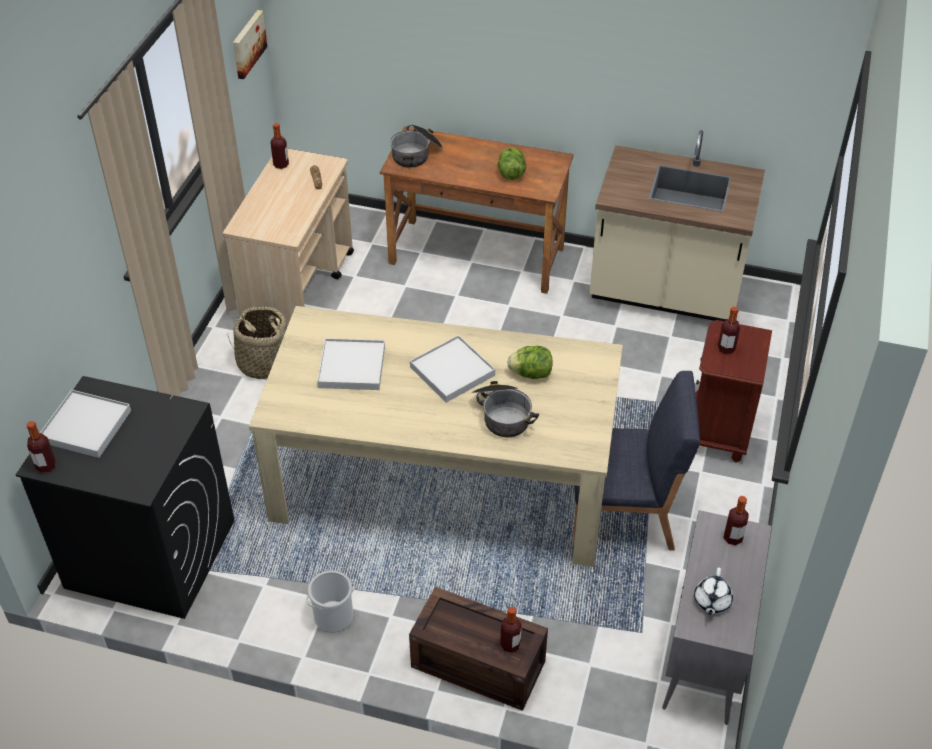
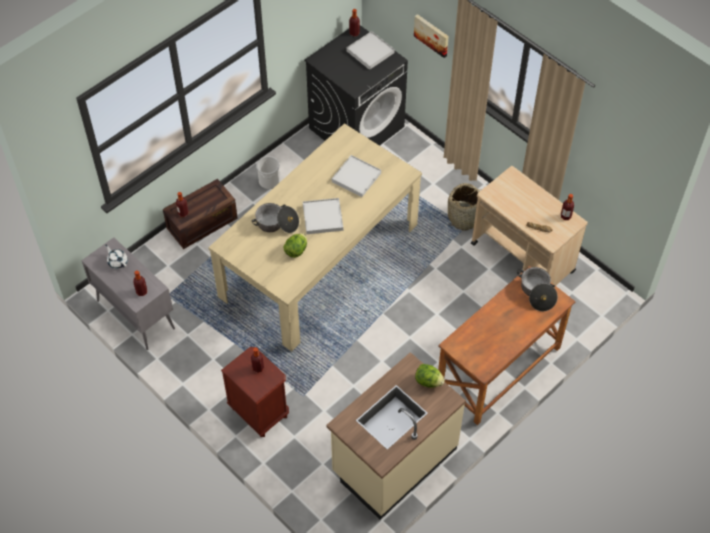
camera: 120 degrees right, 10 degrees up
(247, 44) = (631, 178): picture -> picture (432, 35)
(511, 174) = (483, 335): lettuce -> lettuce (428, 381)
(624, 514) = (239, 330): blue chair -> none

